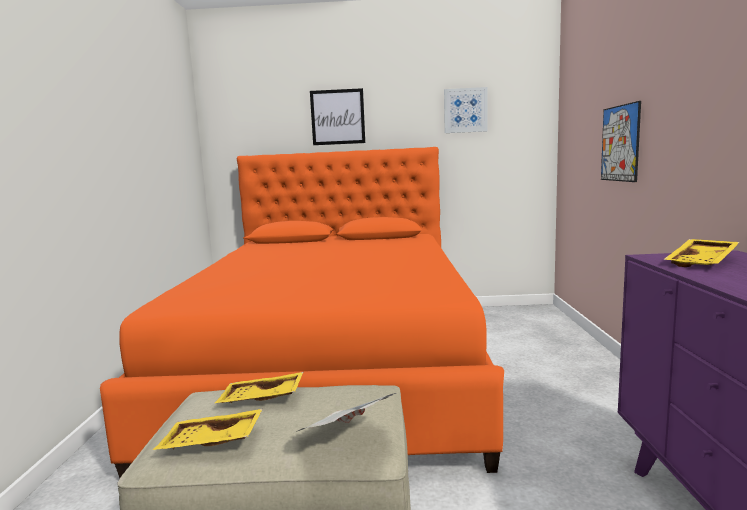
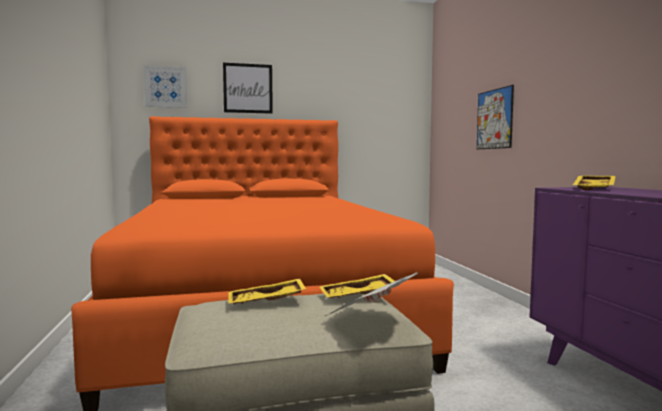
camera: 15 degrees left, 5 degrees down
(211, 443) = (247, 330): yellow tray -> yellow tray (358, 296)
(465, 110) = (359, 92): picture -> picture (165, 87)

